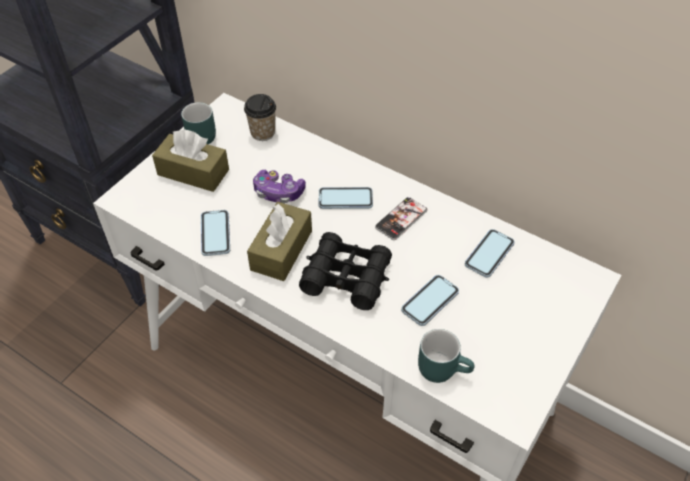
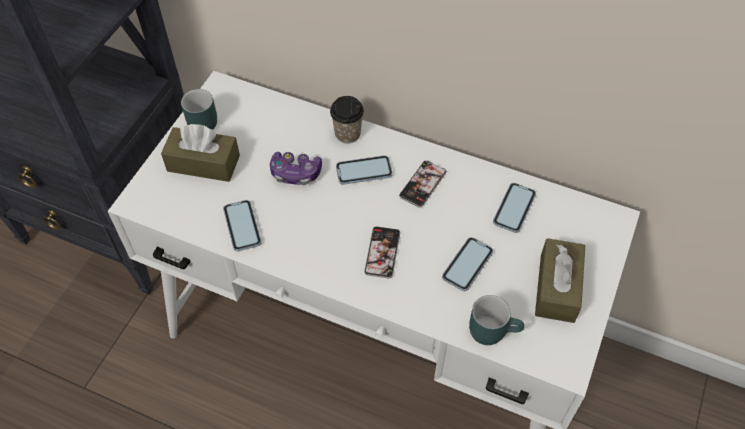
camera: 10 degrees left, 5 degrees up
(262, 133) = (264, 110): cup -> cup (347, 134)
(281, 250) = (312, 234): brown tissue box -> brown tissue box (557, 288)
(346, 277) = (382, 252): black binoculars -> phone

